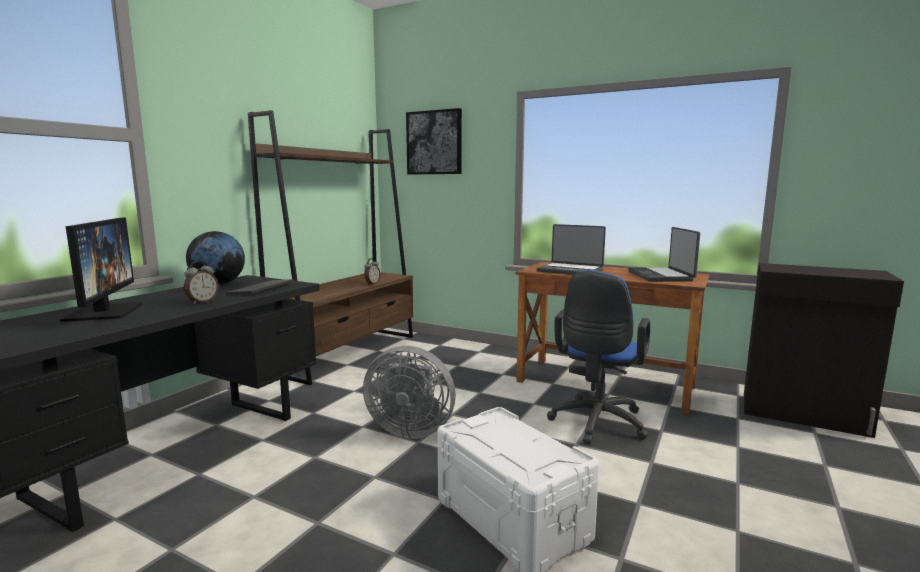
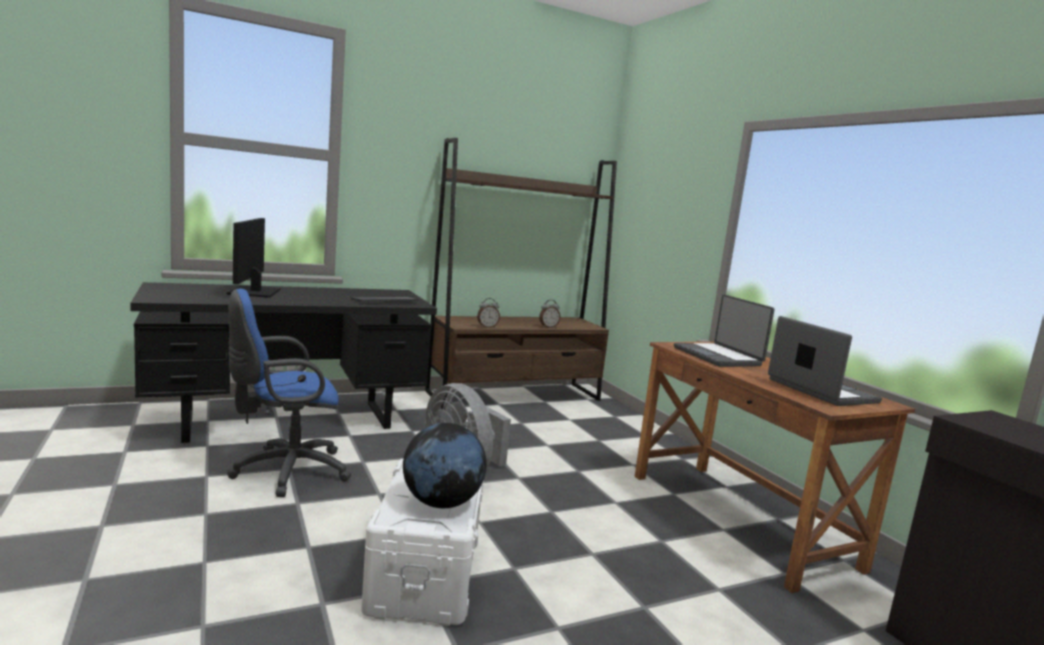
camera: 35 degrees right, 0 degrees up
(104, 312) = (254, 292): monitor -> monitor turned 150 degrees clockwise
(202, 301) = (322, 300): alarm clock -> alarm clock (487, 327)
(218, 284) = (368, 291): globe -> globe (441, 503)
(434, 142) = (659, 179): picture -> none
(596, 424) = (649, 548): blue office chair -> blue office chair (285, 471)
(661, 276) = (820, 391): laptop -> laptop turned 120 degrees clockwise

